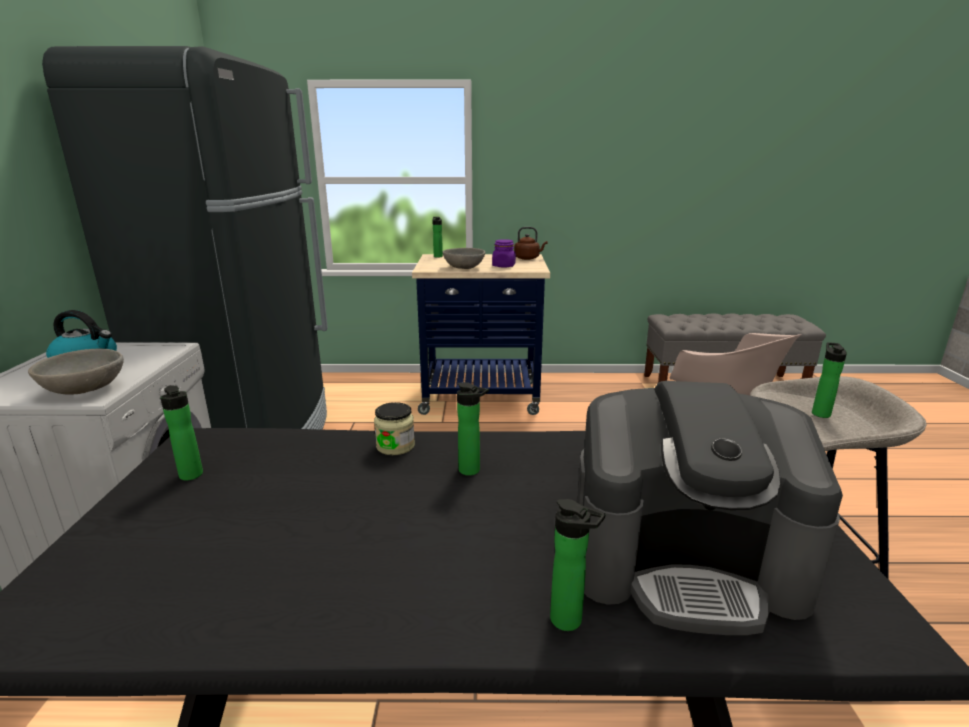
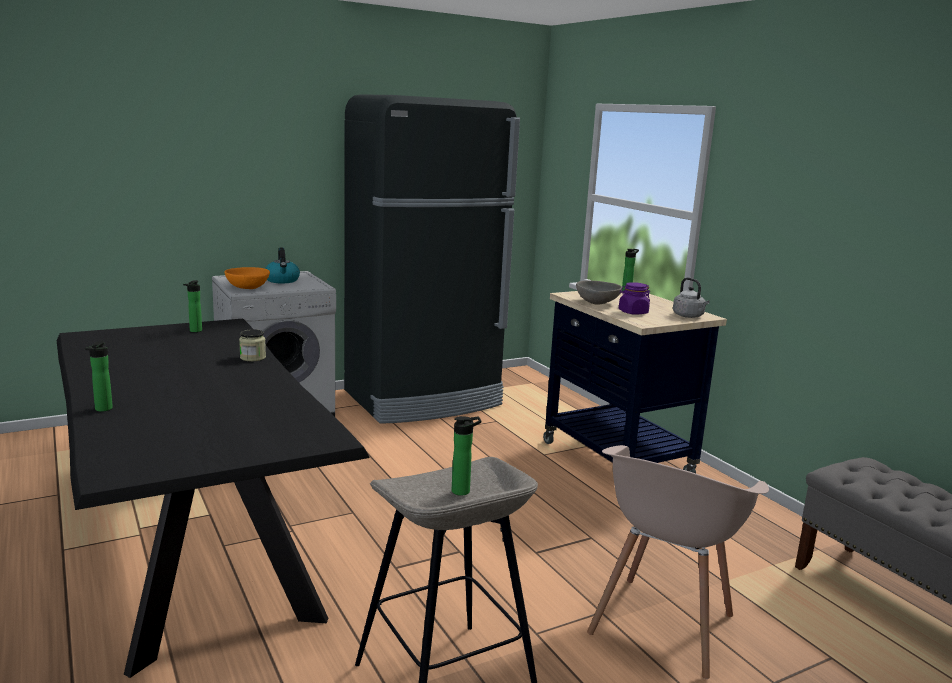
camera: 60 degrees right, 5 degrees down
(85, 389) = (248, 288): grey bowl -> orange bowl
(472, 471) = (233, 377): bottle -> none
(528, 258) = (689, 316): brown kettle -> grey kettle
(684, 561) = (160, 429): coffee machine -> none

